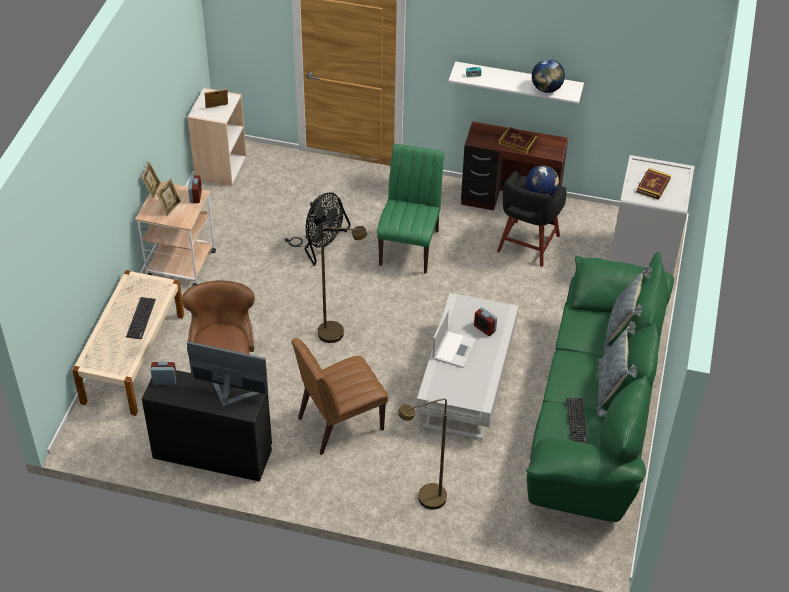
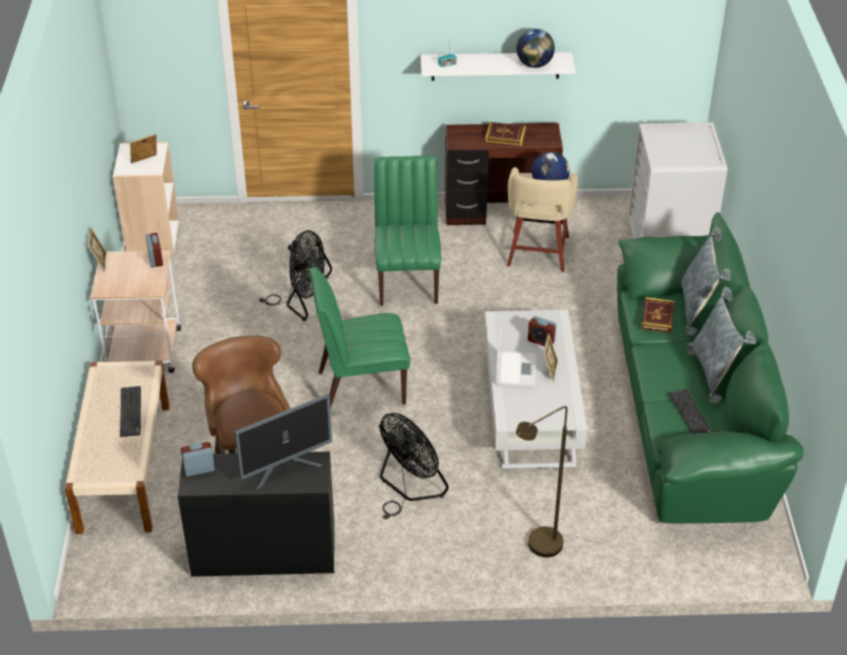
camera: 15 degrees left, 5 degrees down
(170, 207) = (128, 276): picture frame -> picture frame (549, 370)
(229, 394) = (286, 467): monitor -> monitor turned 150 degrees clockwise
(338, 333) = (362, 387): brown floor lamp -> green chair
(341, 423) = (405, 485): brown chair -> black fan
(527, 245) = (537, 253): black stool -> beige stool
(653, 185) = (678, 149): book -> book (657, 317)

